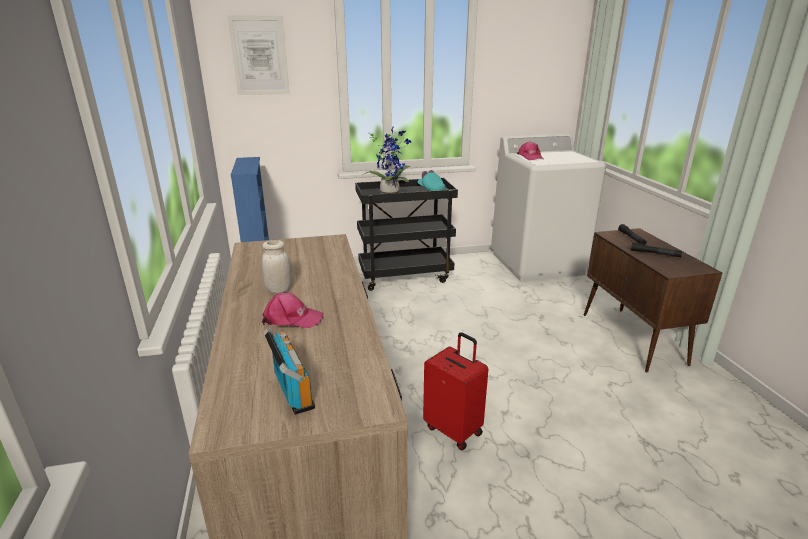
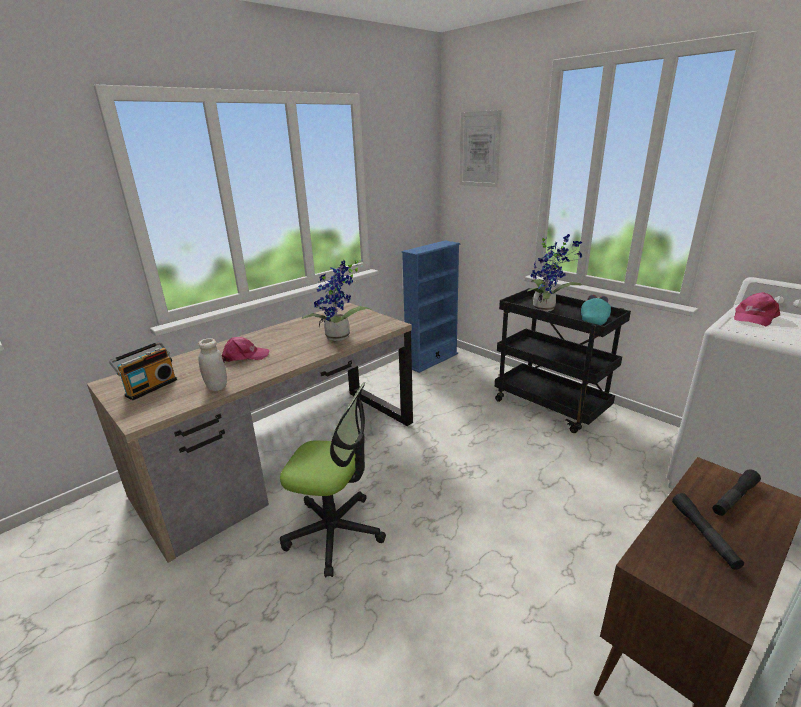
camera: 60 degrees right, 0 degrees up
(278, 290) = (284, 338): white jar -> white jar (217, 387)
(291, 319) = (244, 356): pink cap -> pink cap turned 75 degrees counterclockwise
(325, 266) = (339, 338): none -> potted plant
(454, 429) = (334, 532): red suitcase -> office chair

